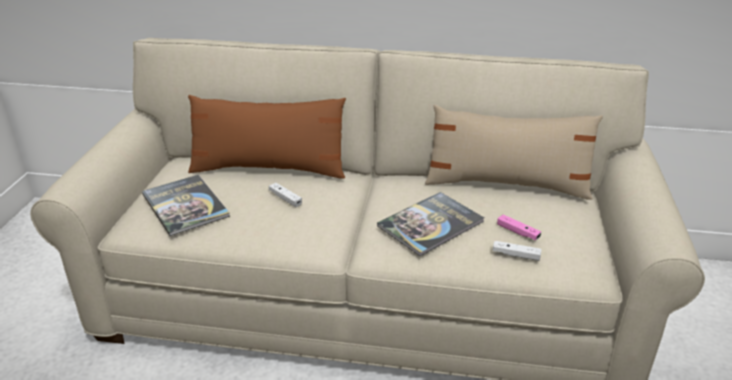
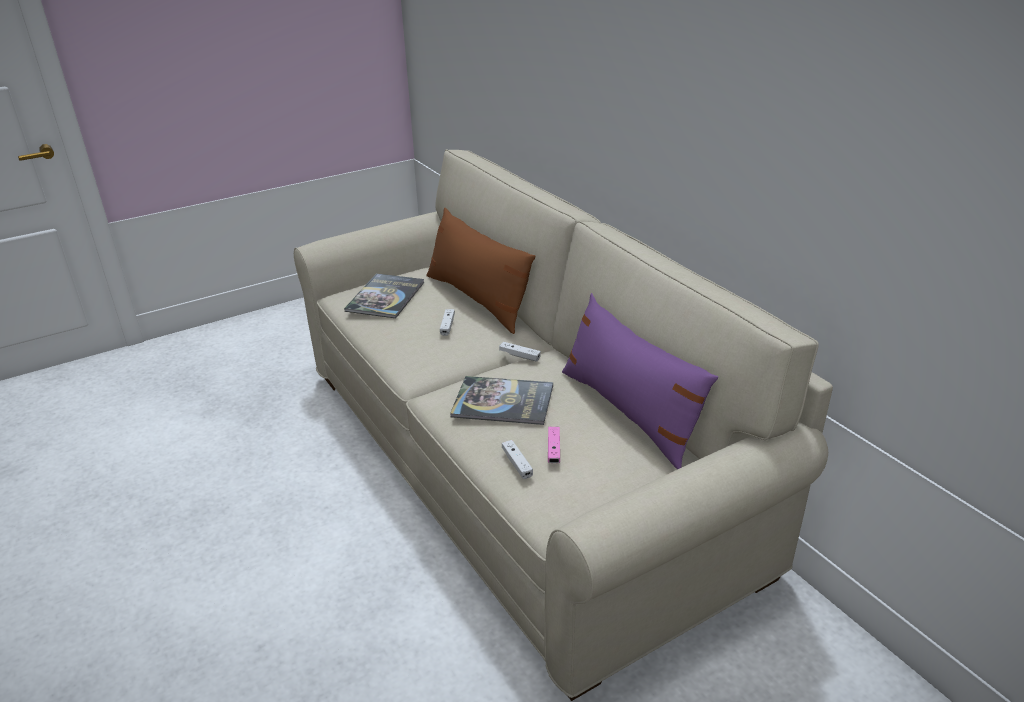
camera: 50 degrees right, 0 degrees up
(374, 190) = (519, 356): none -> white game controller
(506, 184) = (629, 412): beige pillow -> purple pillow

